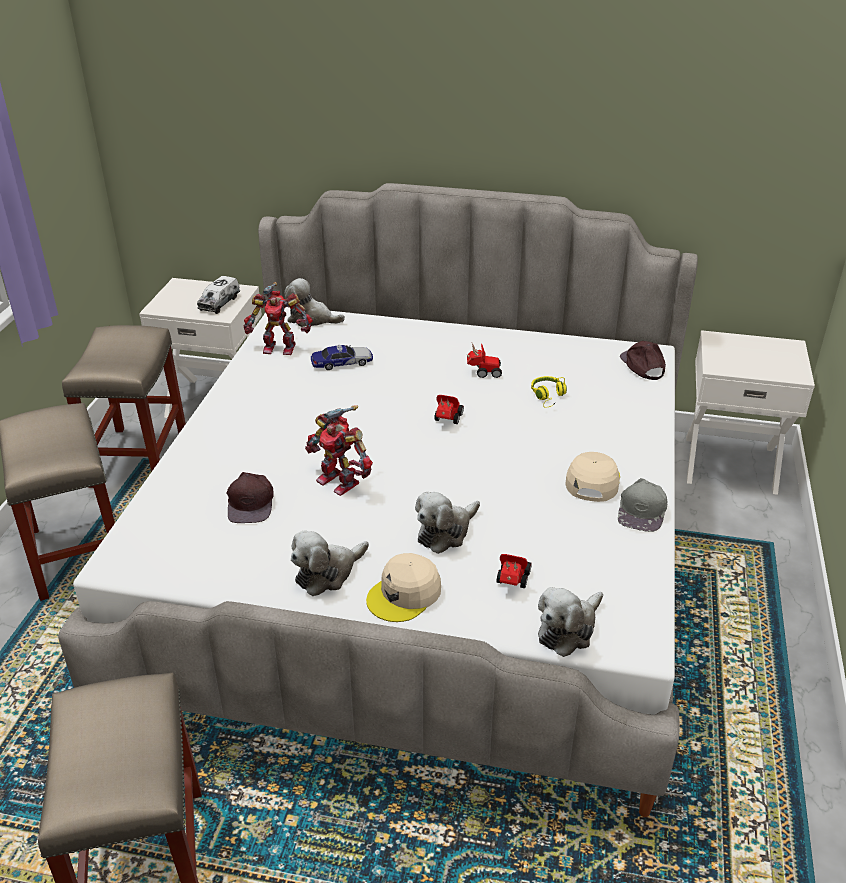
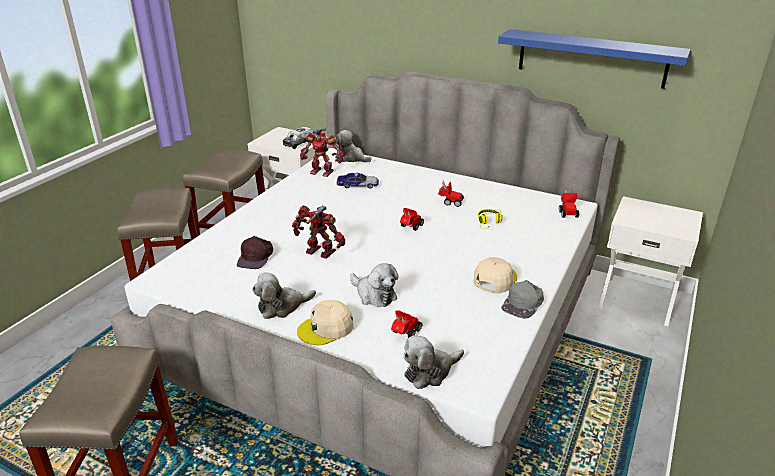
camera: 15 degrees right, 5 degrees down
(340, 480) = (319, 253): toy robot -> toy robot turned 150 degrees clockwise
(446, 532) = (374, 295): plush toy -> plush toy turned 105 degrees counterclockwise
(642, 365) = (567, 212): brown cap -> toy car
(652, 150) = (591, 58): none -> blue shelf

